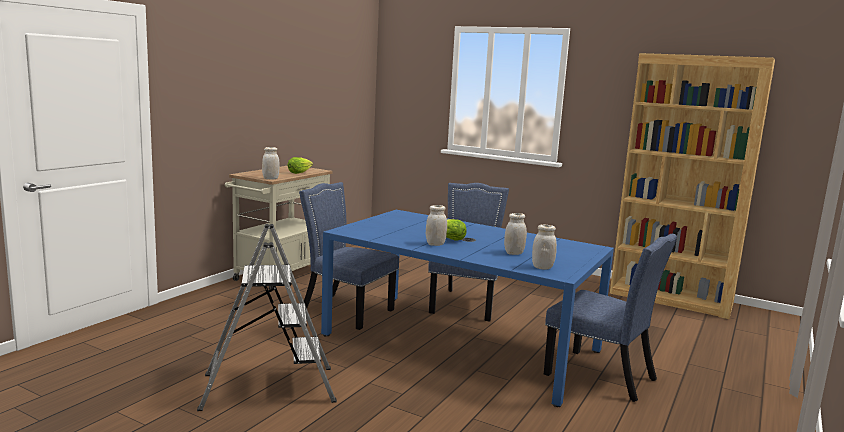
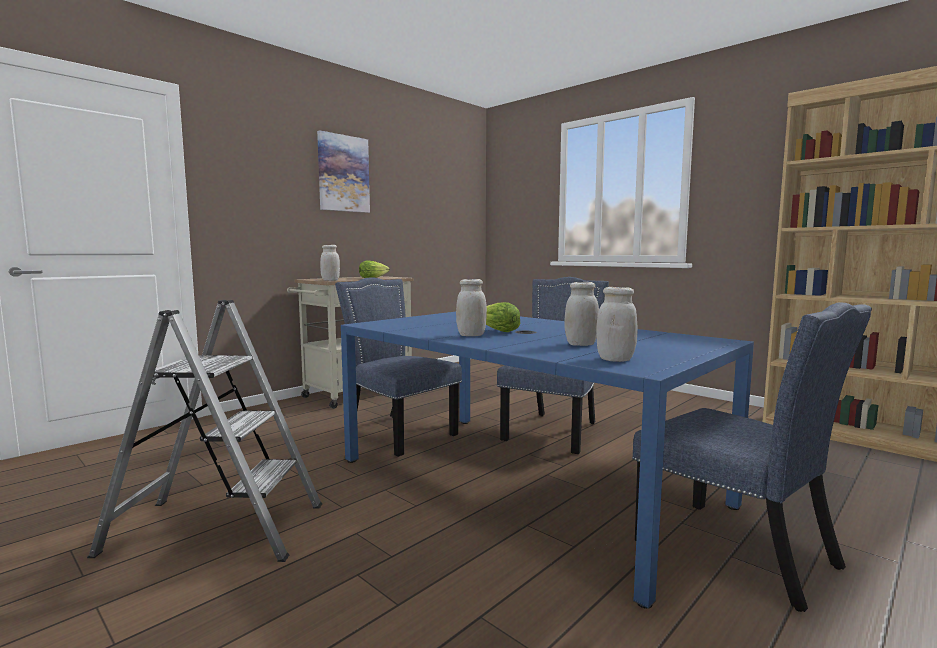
camera: 15 degrees right, 5 degrees down
(266, 71) = (343, 173): none -> picture

